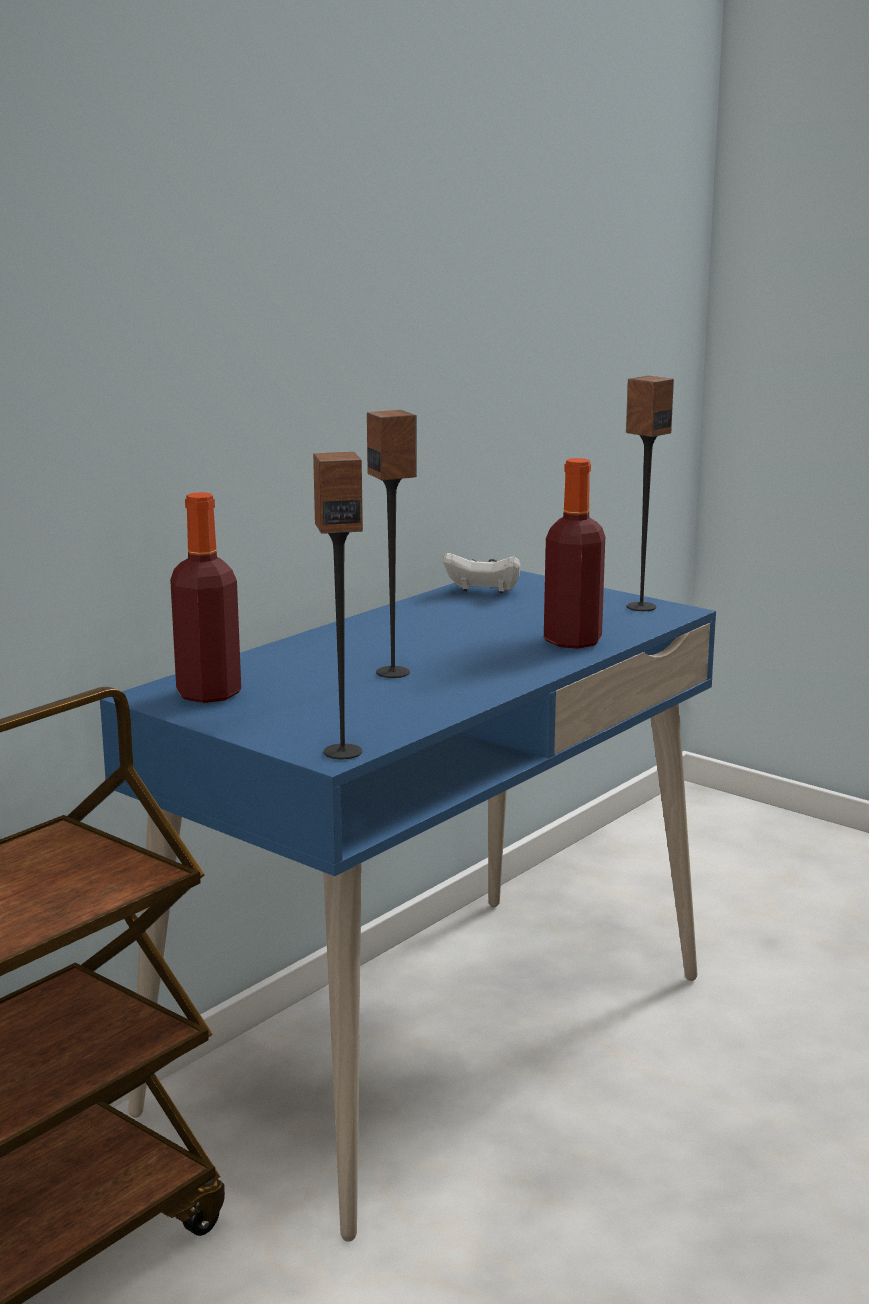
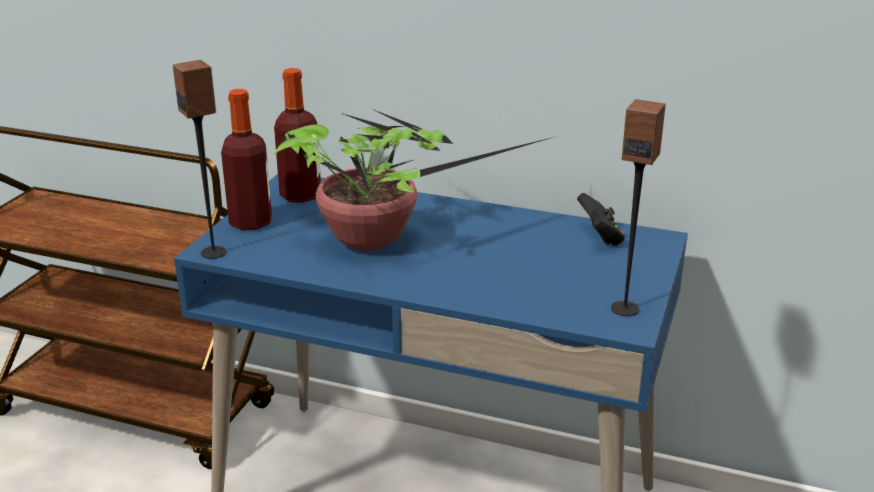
camera: 70 degrees right, 10 degrees up
(393, 672) = (375, 240): speaker -> potted plant
(483, 592) = (600, 237): white game controller -> black game controller
(572, 641) = (498, 292): bottle -> bottle (250, 222)

